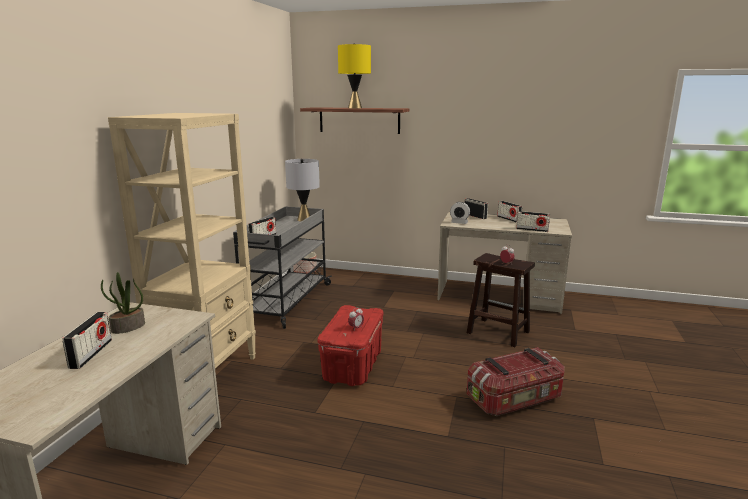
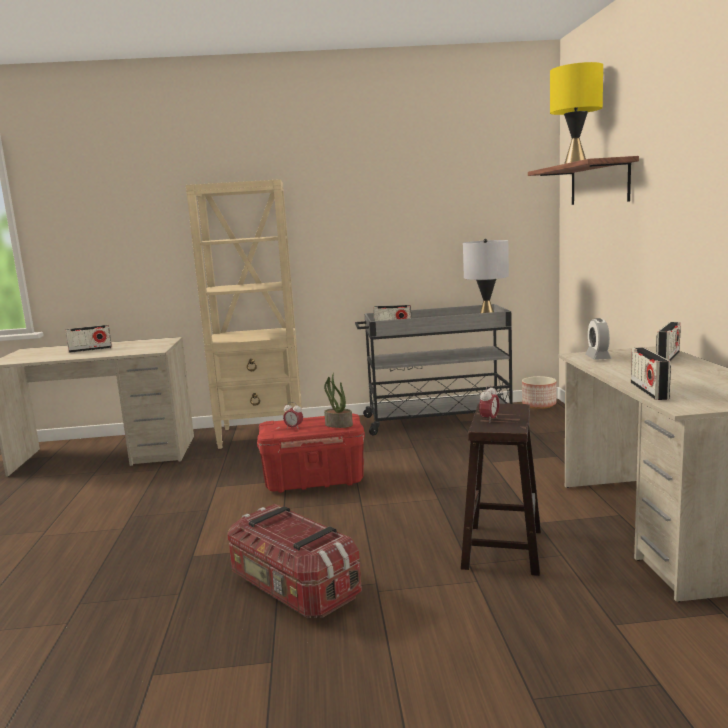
camera: 70 degrees right, 5 degrees down
(128, 327) = (133, 345): potted plant -> potted plant (338, 425)
(508, 219) = (698, 373): radio -> none

